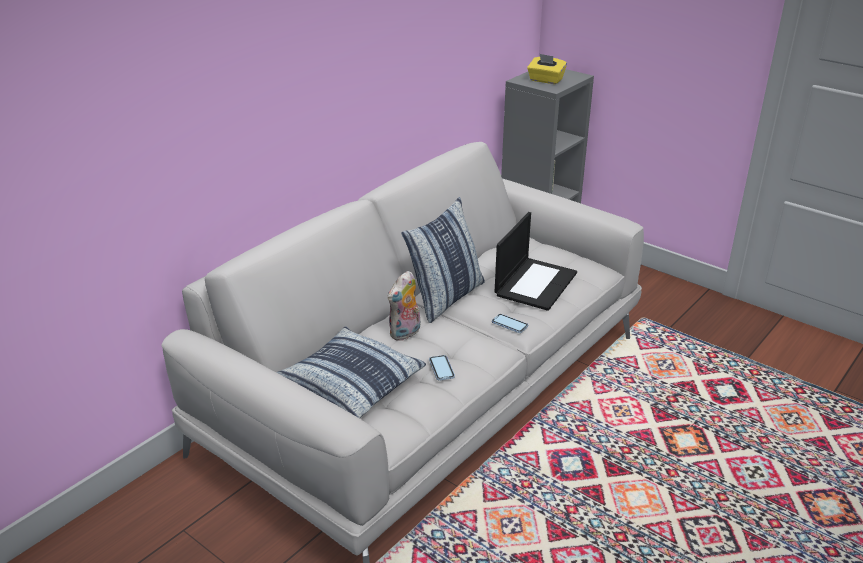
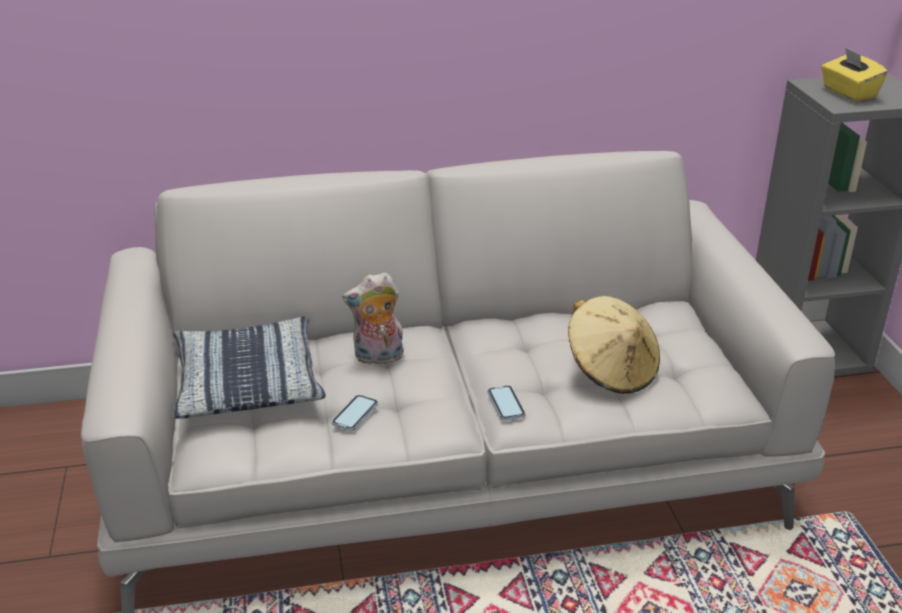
camera: 40 degrees right, 0 degrees up
(446, 298) = (480, 340): pillow -> none
(535, 283) = (611, 371): laptop -> beige hat

